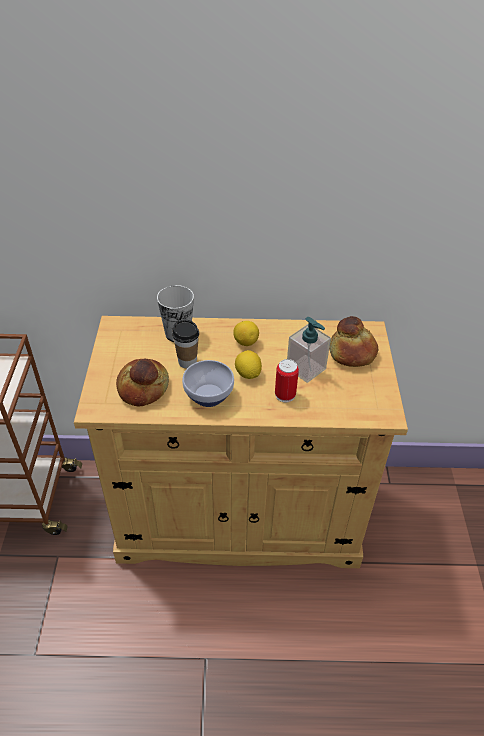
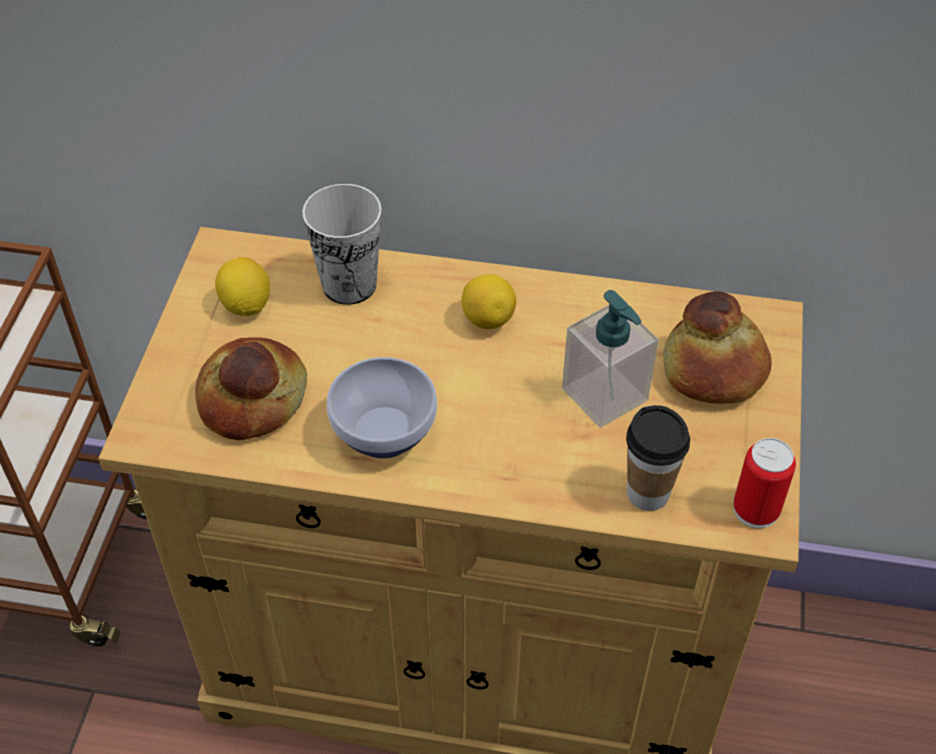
camera: 10 degrees right, 5 degrees up
(187, 362) = (356, 351): cup -> cup (648, 493)
(248, 374) = (477, 393): lemon -> lemon (246, 305)
(285, 395) = (546, 449): can -> can (756, 509)

